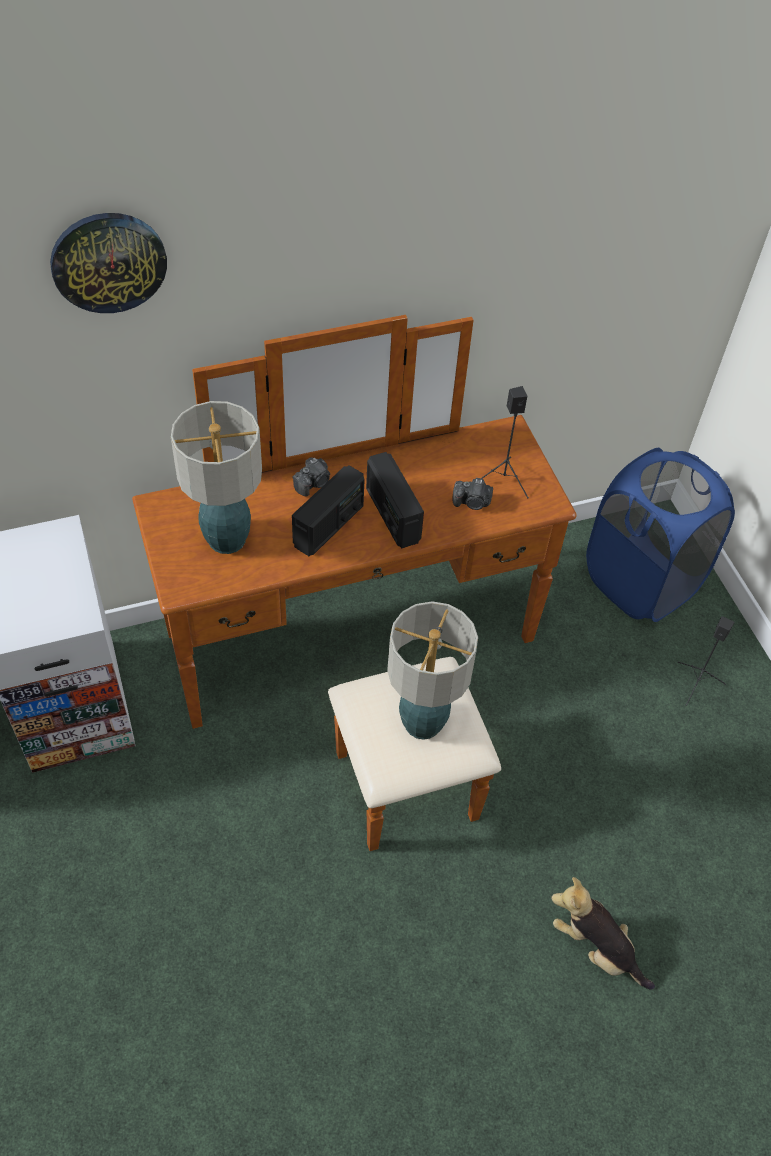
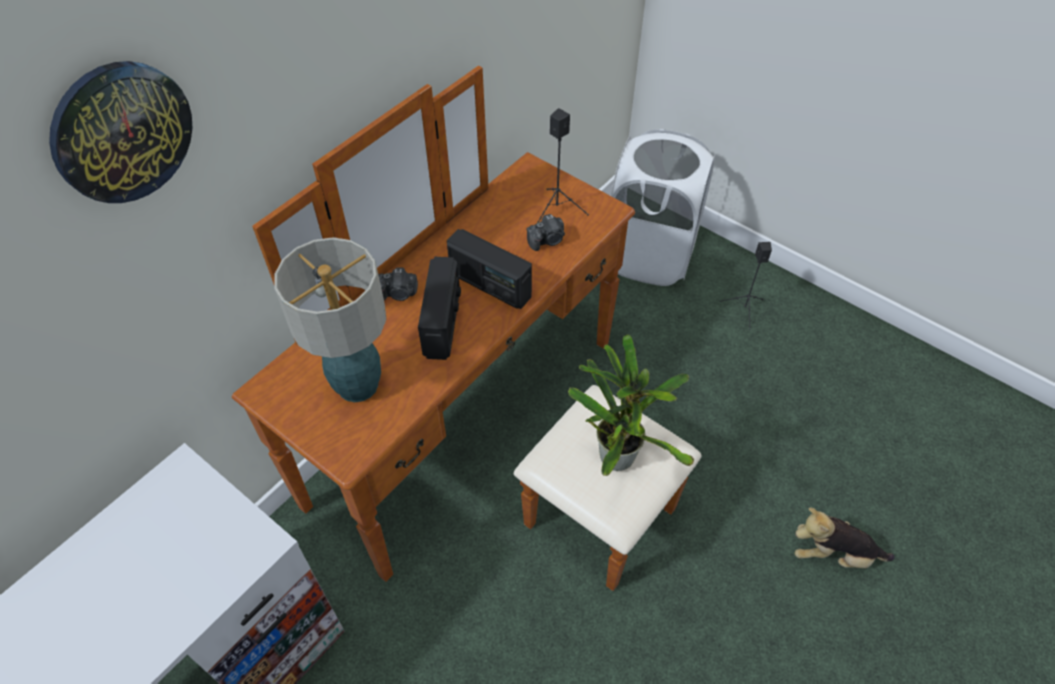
camera: 30 degrees left, 0 degrees up
(313, 483) = (398, 293): camera -> camera turned 75 degrees clockwise
(422, 722) = (617, 453): table lamp -> potted plant
(641, 582) = (650, 256): blue laundry basket -> white laundry basket

